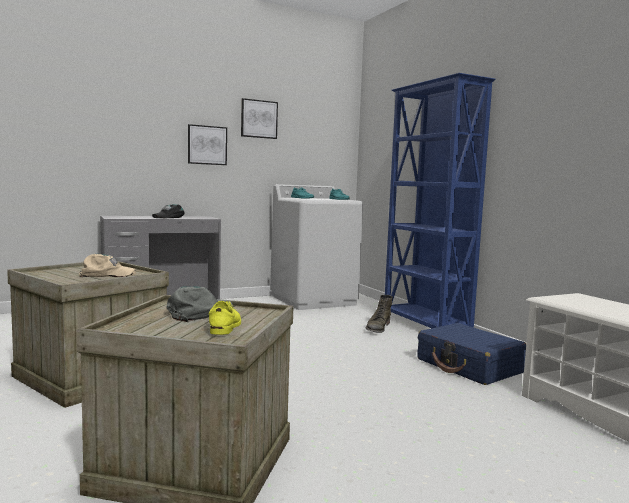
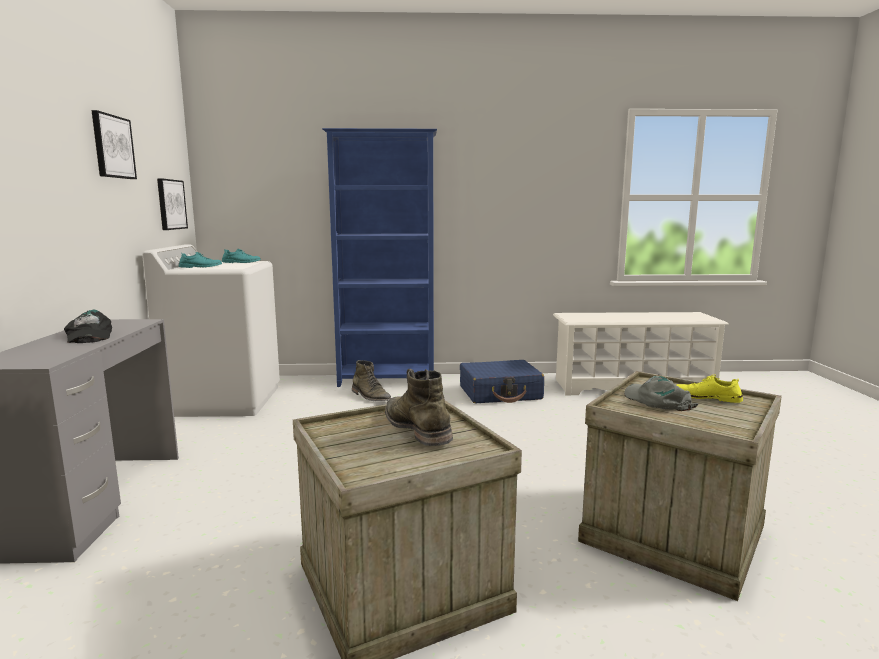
camera: 65 degrees left, 5 degrees up
(107, 274) = (417, 428): beige cap -> green boot
(207, 145) = (66, 194): picture -> picture (171, 204)

